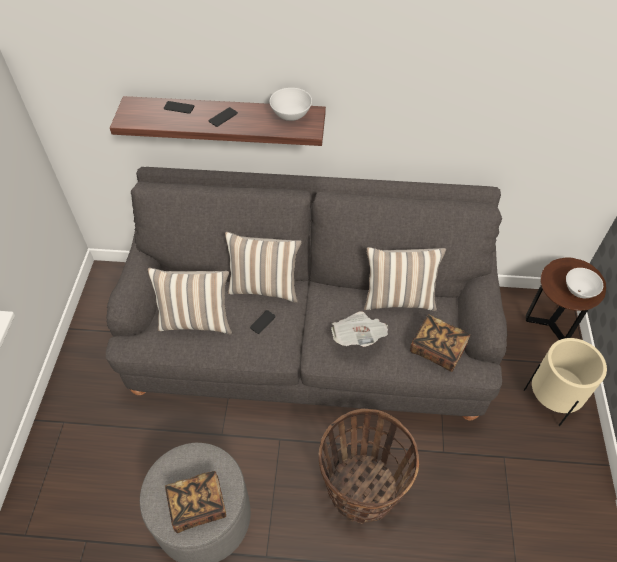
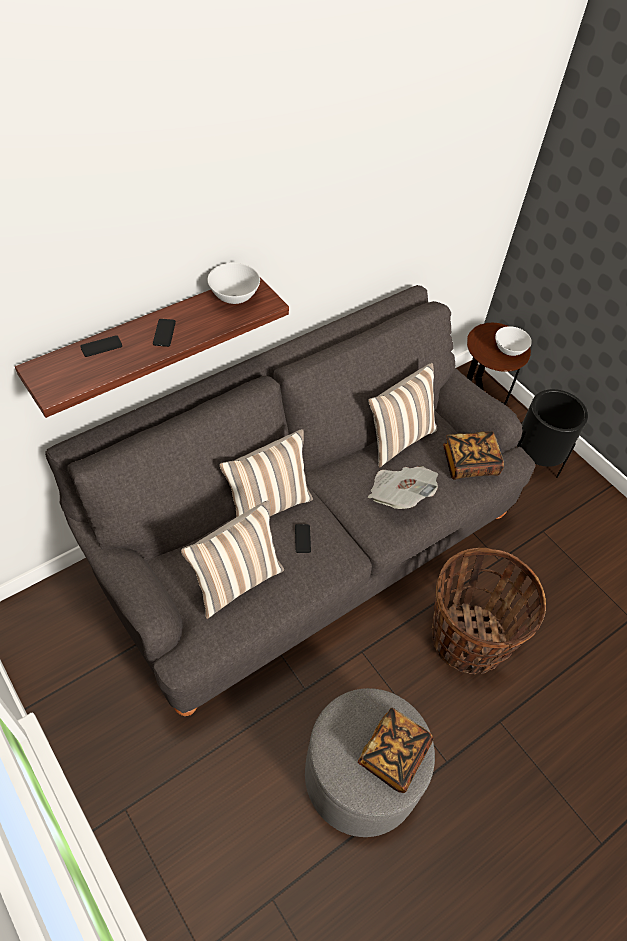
camera: 45 degrees left, 0 degrees up
(550, 401) = (534, 461): beige planter -> black planter

